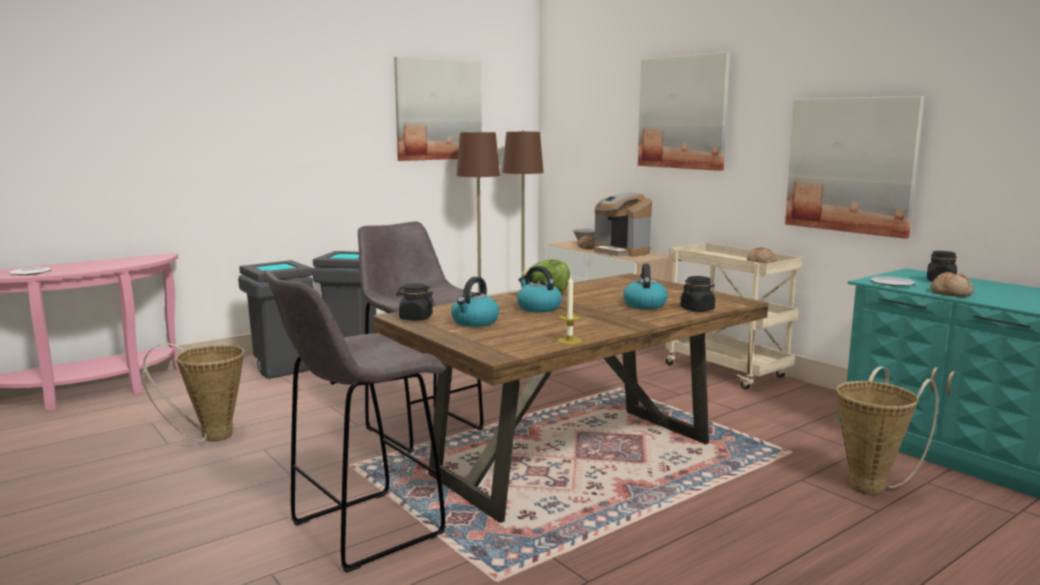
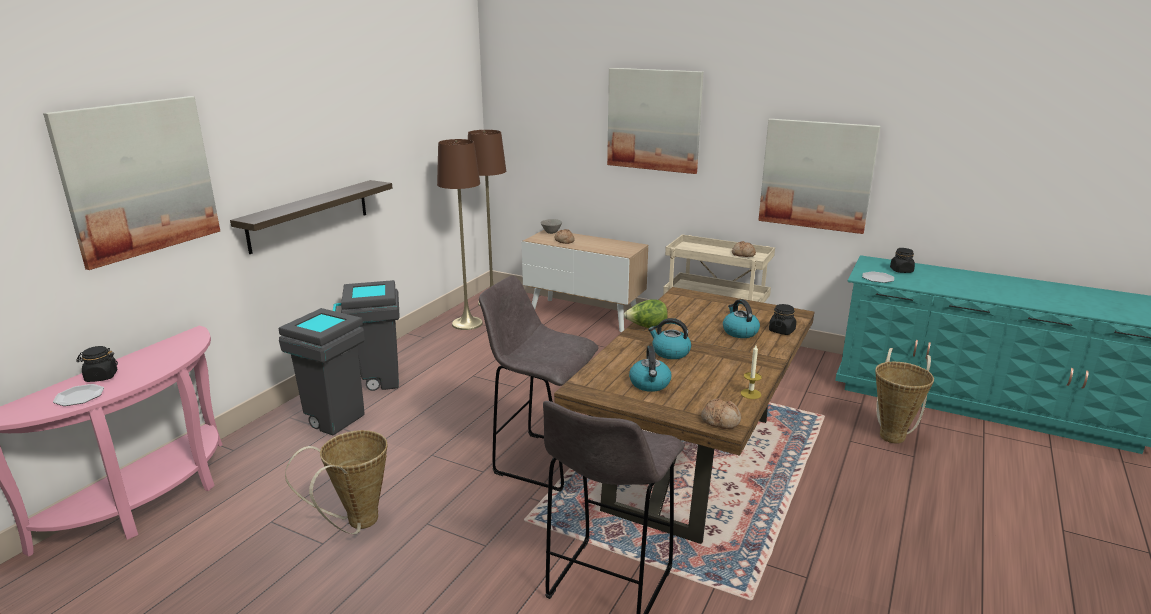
camera: 25 degrees left, 10 degrees up
(309, 179) = (309, 215): none -> shelf
(415, 318) = (596, 389): black jar -> black jar (101, 377)
(438, 110) = (408, 119): picture -> picture (139, 178)
(621, 252) = (600, 245): coffee machine -> none
(951, 293) = (924, 286): bread -> bread (721, 420)

